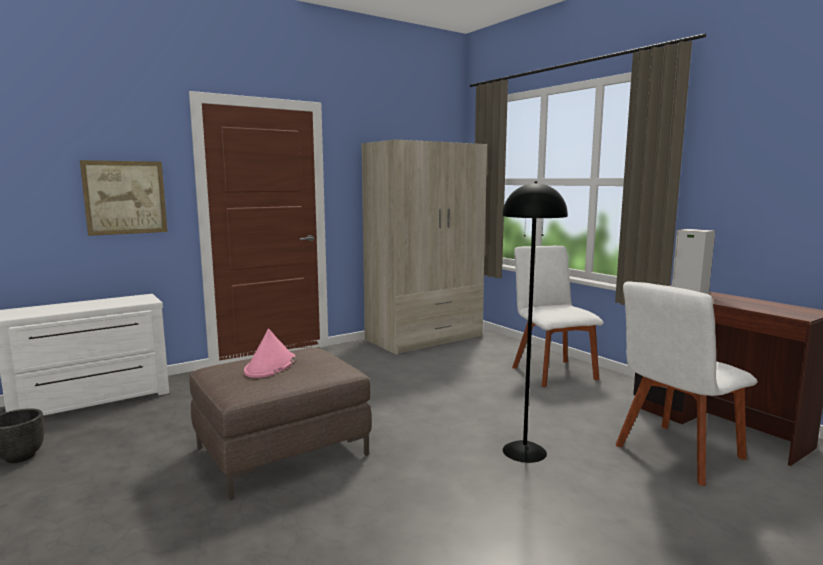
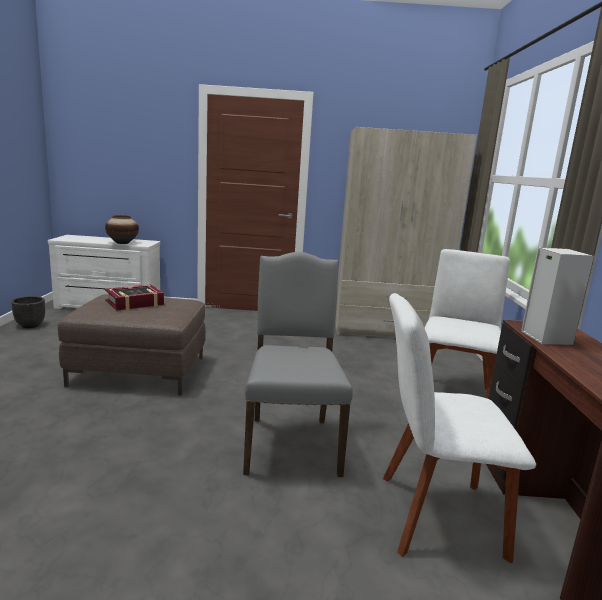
camera: 35 degrees right, 5 degrees up
(116, 304) = (122, 243): none -> vase
(125, 197) = (147, 167): picture -> none
(270, 366) = (134, 303): pink hat -> book
(524, 451) = (291, 443): black floor lamp -> grey chair

